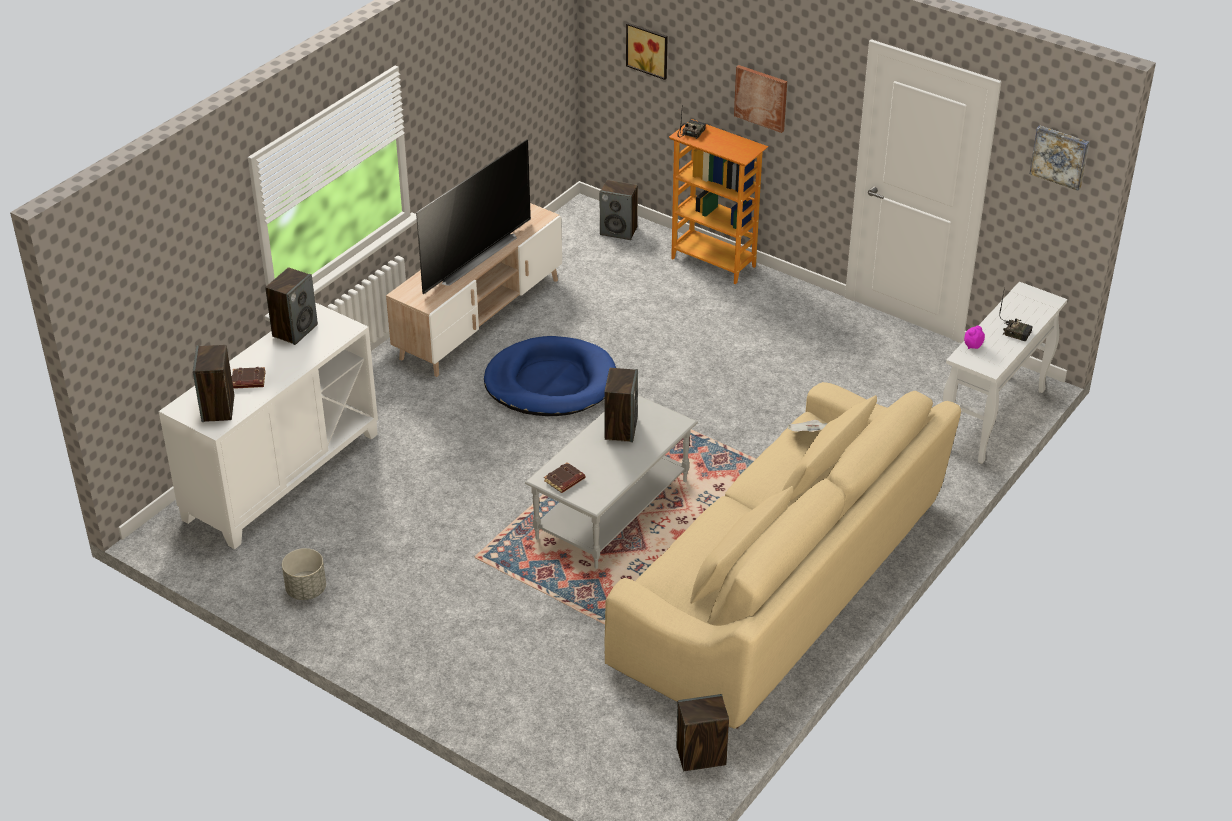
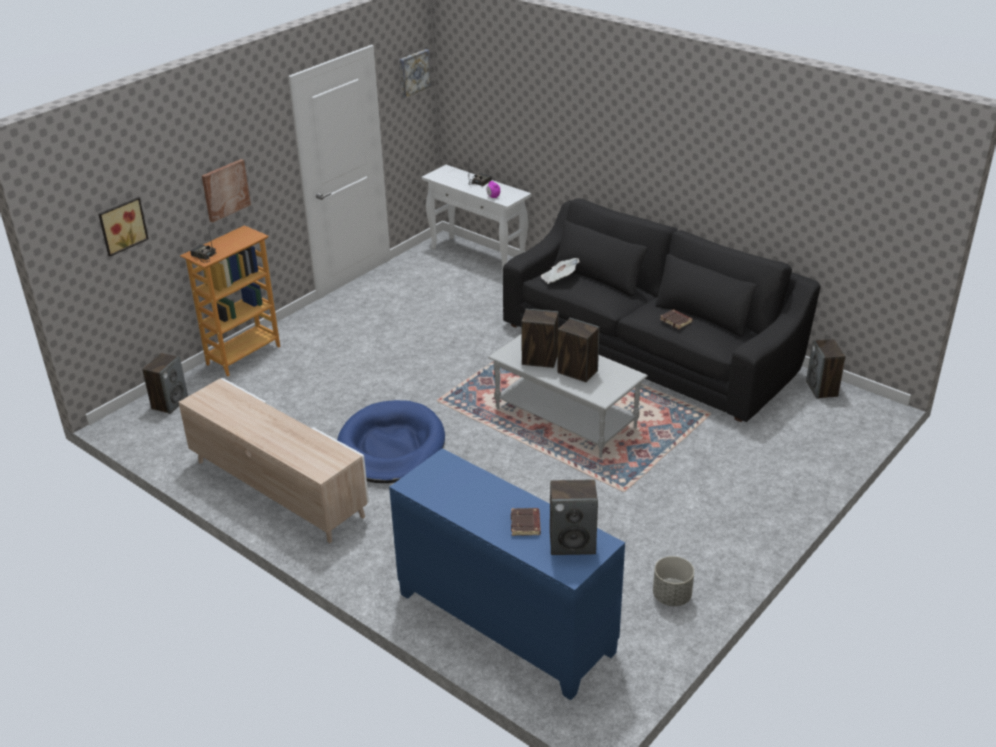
camera: 85 degrees left, 5 degrees down
(281, 476) = (504, 623): white cabinet -> blue cabinet
(295, 330) = (440, 496): speaker -> speaker (577, 372)
(472, 256) = (271, 429): television -> none
(564, 481) = (605, 388): brown book -> brown book (676, 321)
(783, 585) = (649, 347): beige sofa -> black sofa

